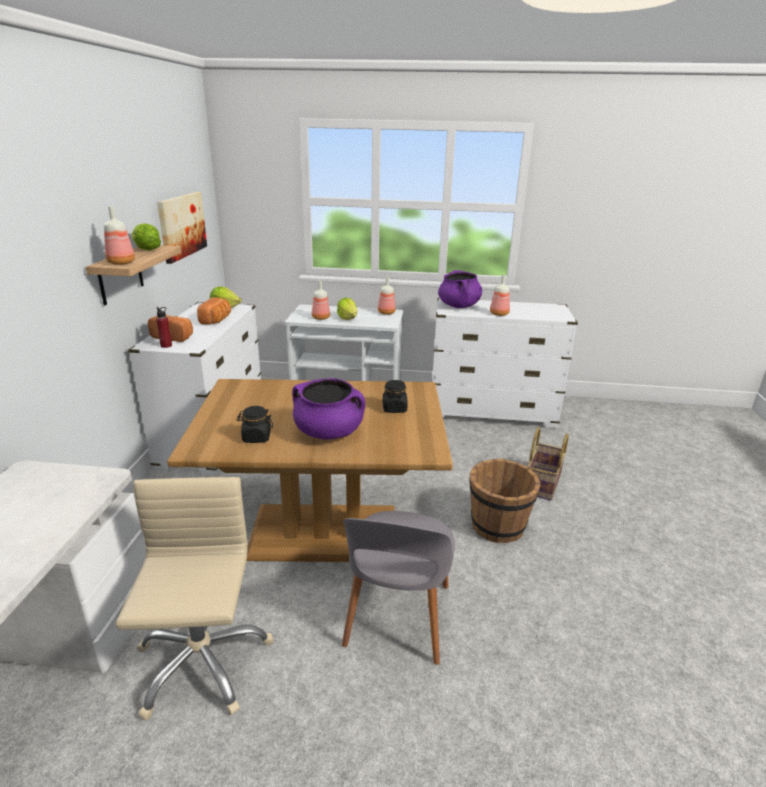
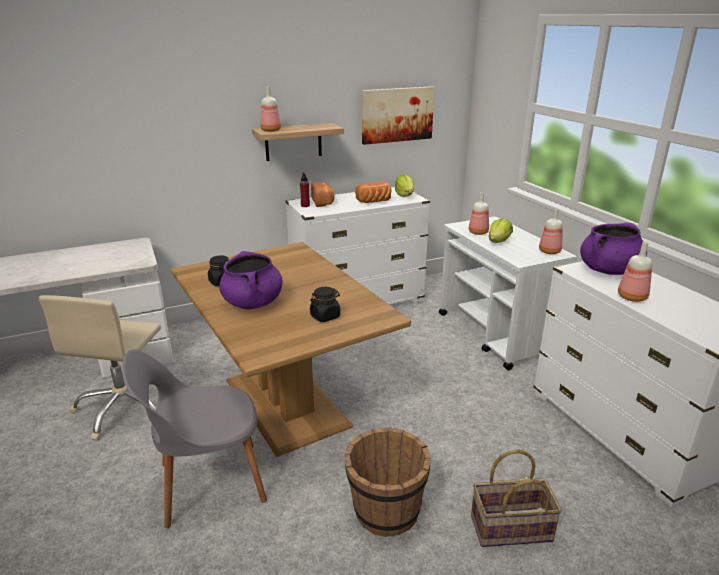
camera: 60 degrees right, 0 degrees up
(146, 250) = (315, 126): lettuce -> none
(202, 662) = (124, 408): beige office chair -> beige office chair turned 135 degrees clockwise

